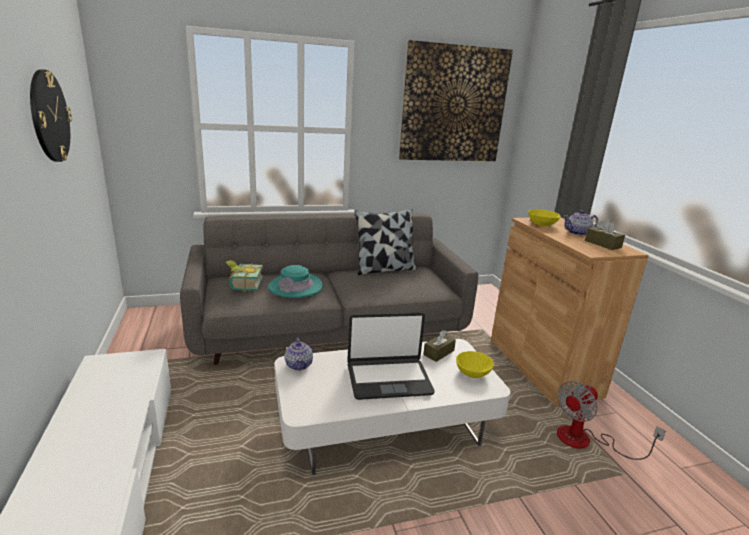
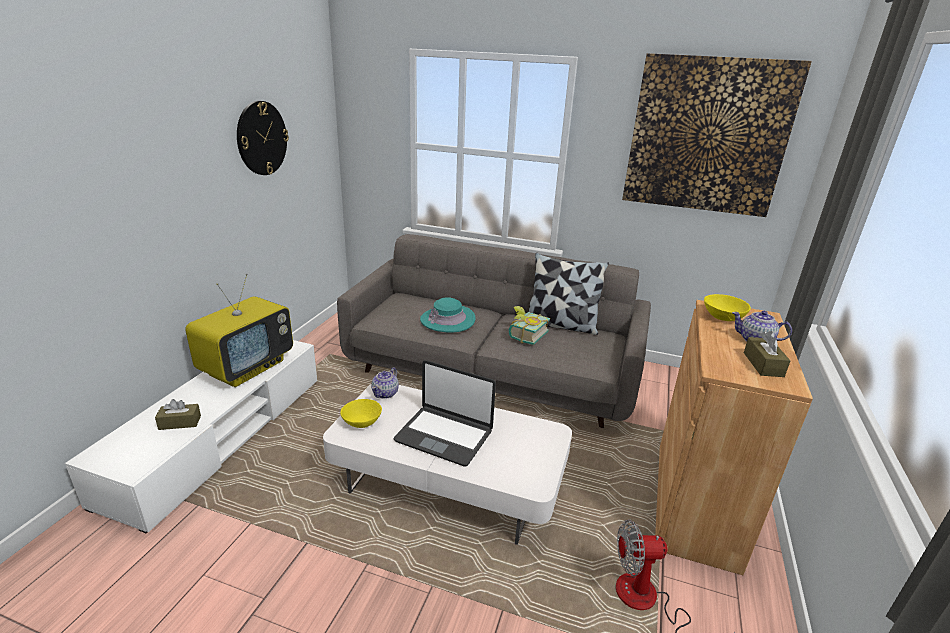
camera: 35 degrees right, 5 degrees up
(110, 395) = (247, 367): none -> television
(243, 285) = (406, 306): book -> book (524, 334)
(438, 353) = (524, 431): brown tissue box -> brown tissue box (180, 422)
(473, 373) = (535, 464): yellow bowl -> yellow bowl (362, 422)

